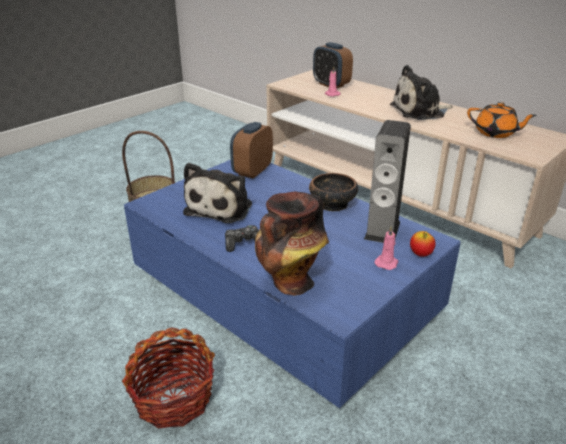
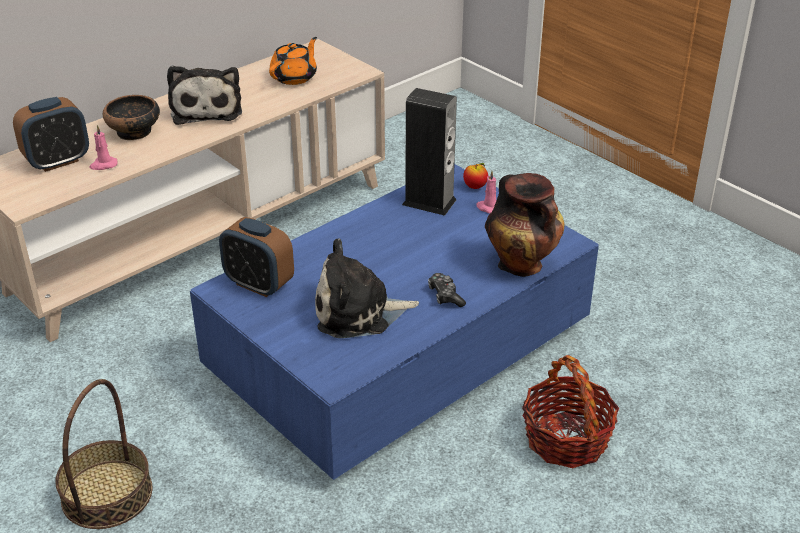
camera: 85 degrees left, 5 degrees up
(221, 207) = (358, 312): plush toy -> plush toy turned 150 degrees clockwise
(332, 204) = (367, 227): bowl -> bowl (134, 132)

